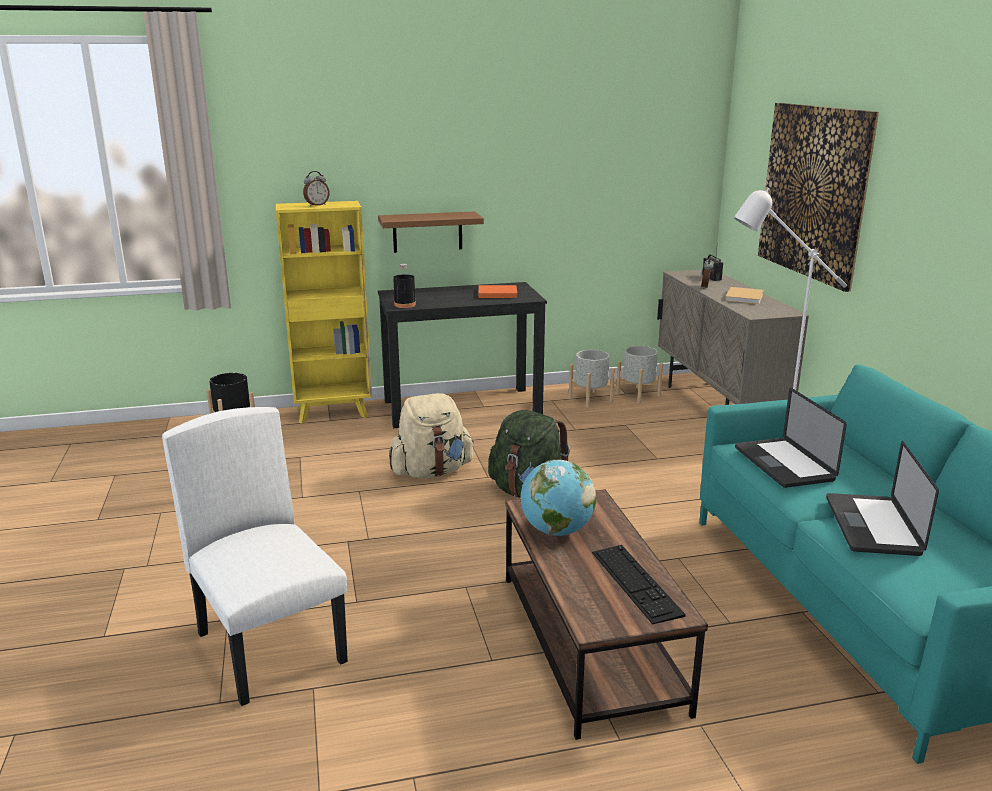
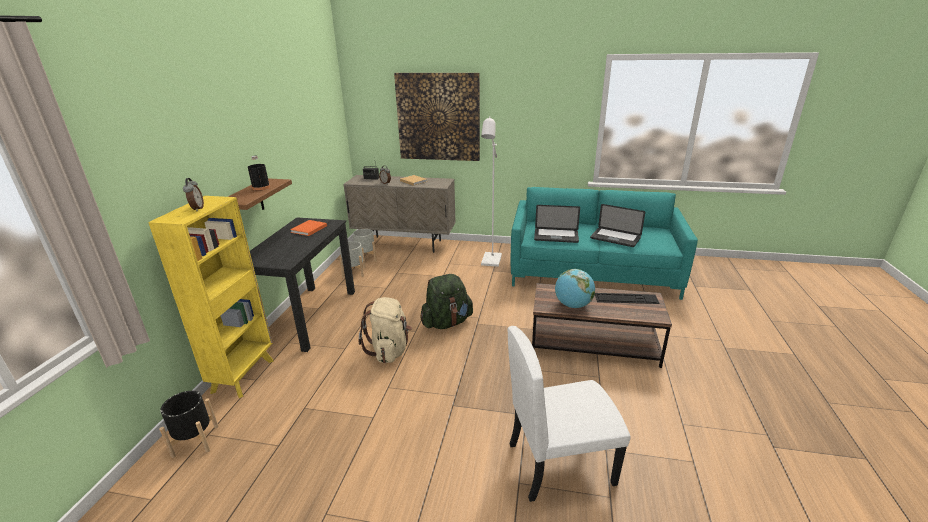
camera: 65 degrees left, 5 degrees up
(405, 305) = (286, 260): black bottle -> black bottle (261, 188)

